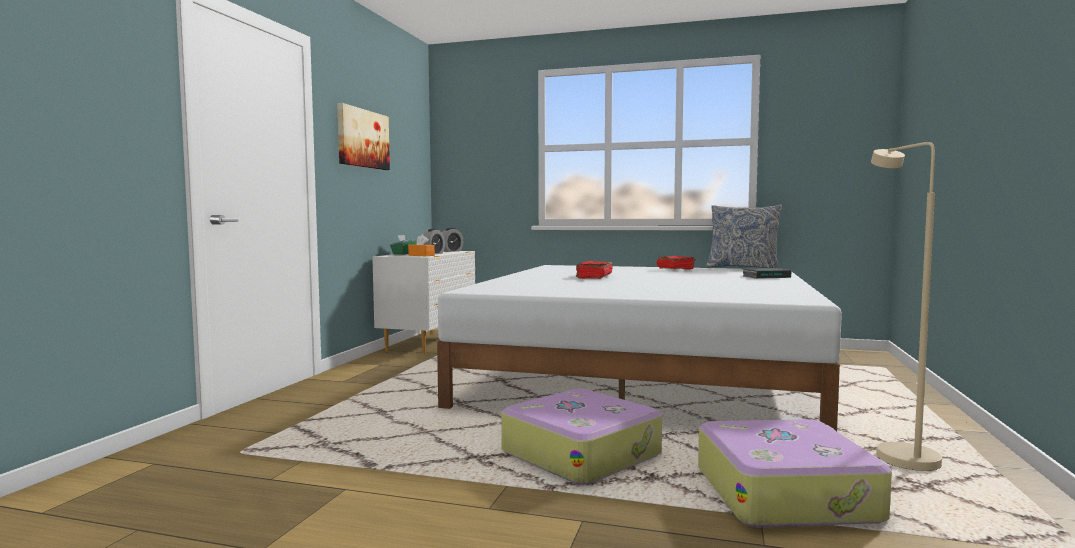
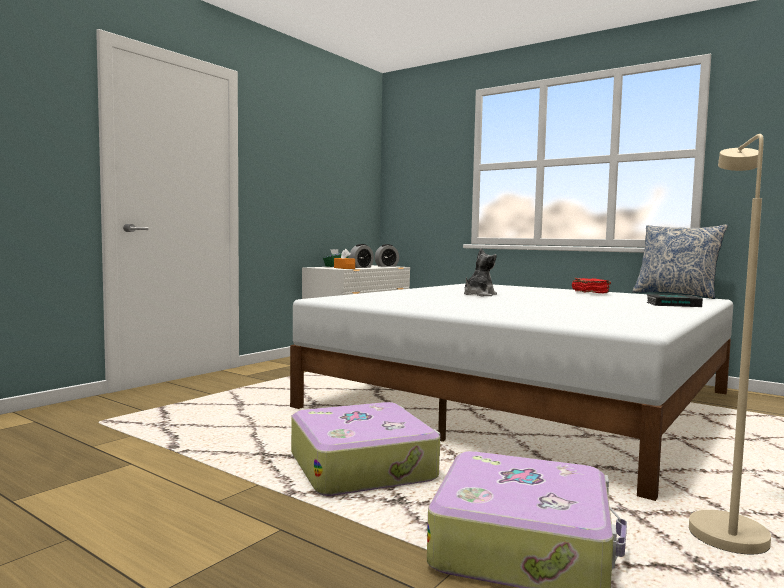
camera: 20 degrees right, 0 degrees up
(363, 138) = (296, 161): picture -> none
(594, 277) = (479, 295): red book -> plush toy

